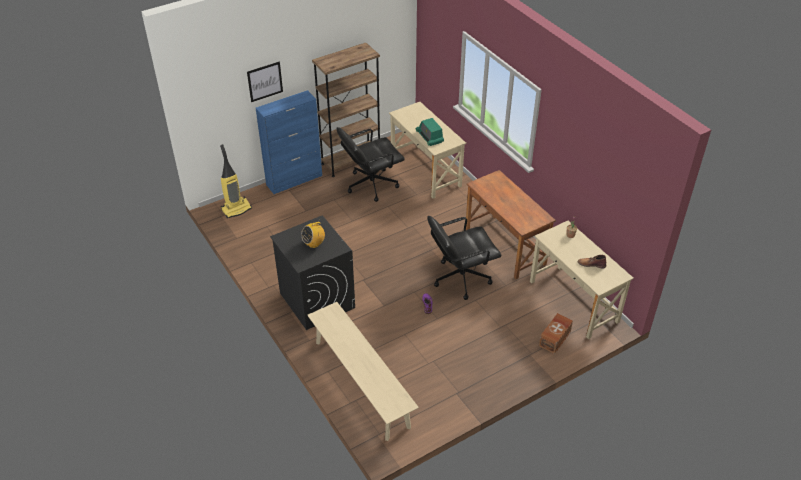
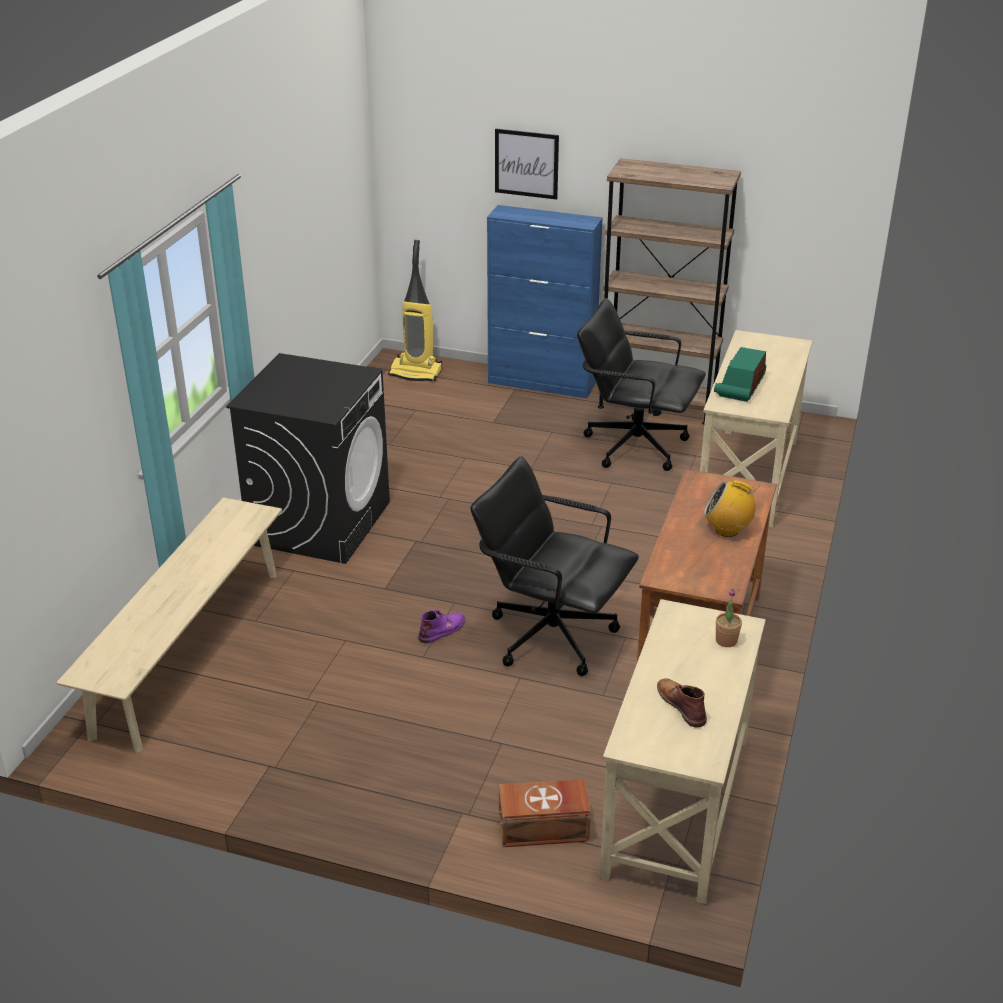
camera: 50 degrees right, 10 degrees down
(314, 243) = (307, 390): radio -> radio (727, 529)

